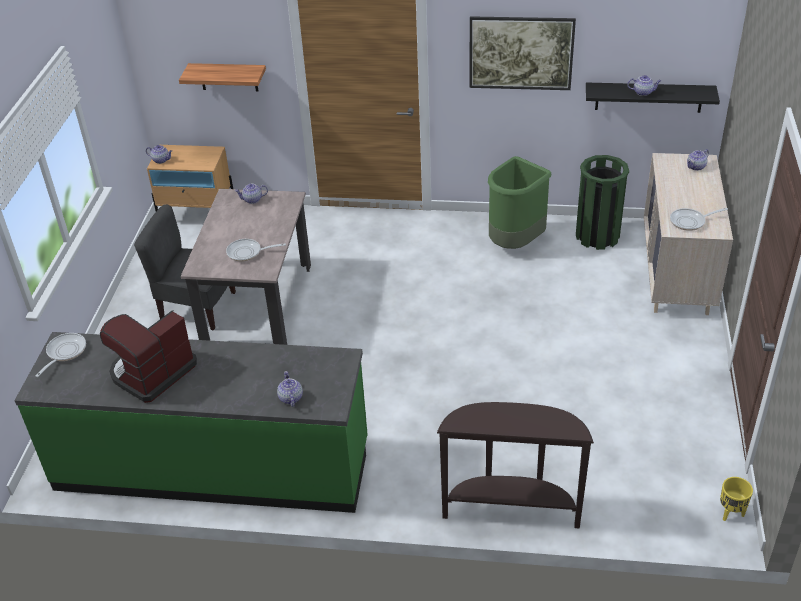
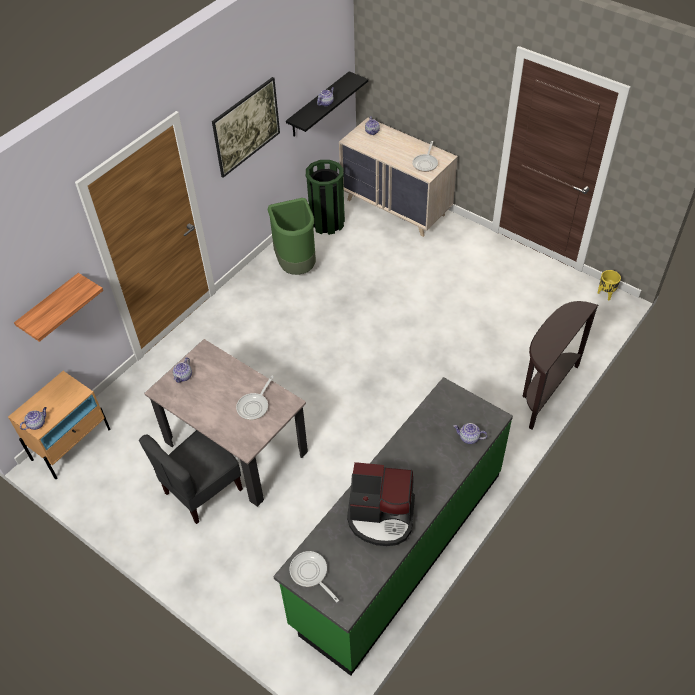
camera: 60 degrees left, 10 degrees up
(152, 372) = (381, 516): coffee machine -> coffee machine turned 60 degrees counterclockwise

